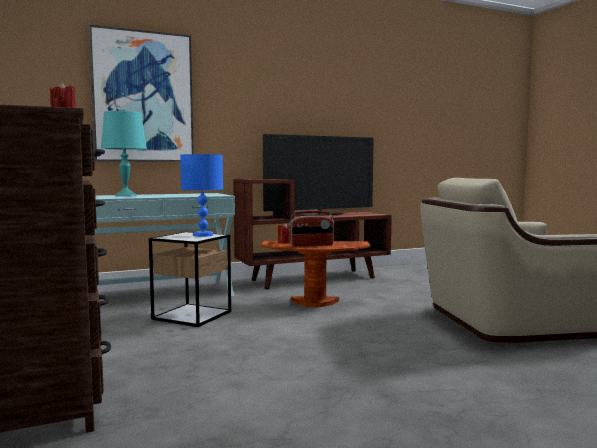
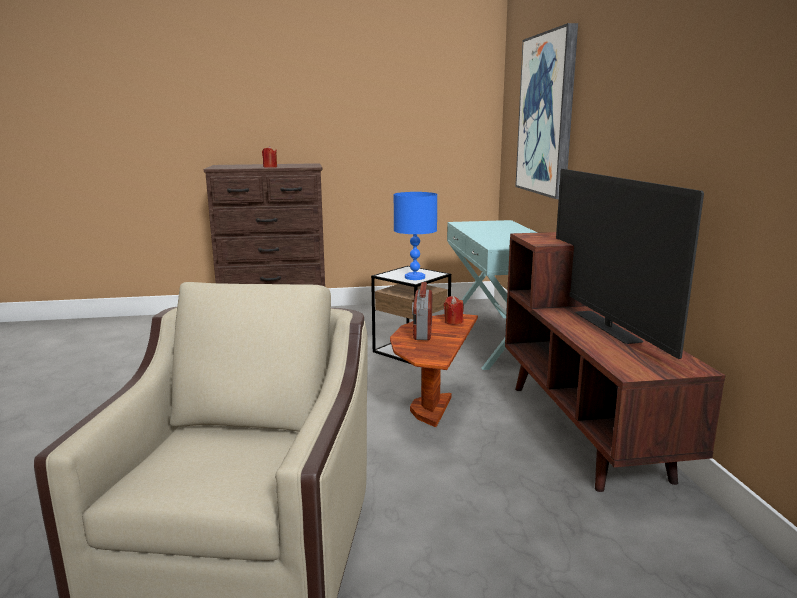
camera: 105 degrees right, 10 degrees up
(125, 196) = (496, 226): turquoise table lamp -> none

